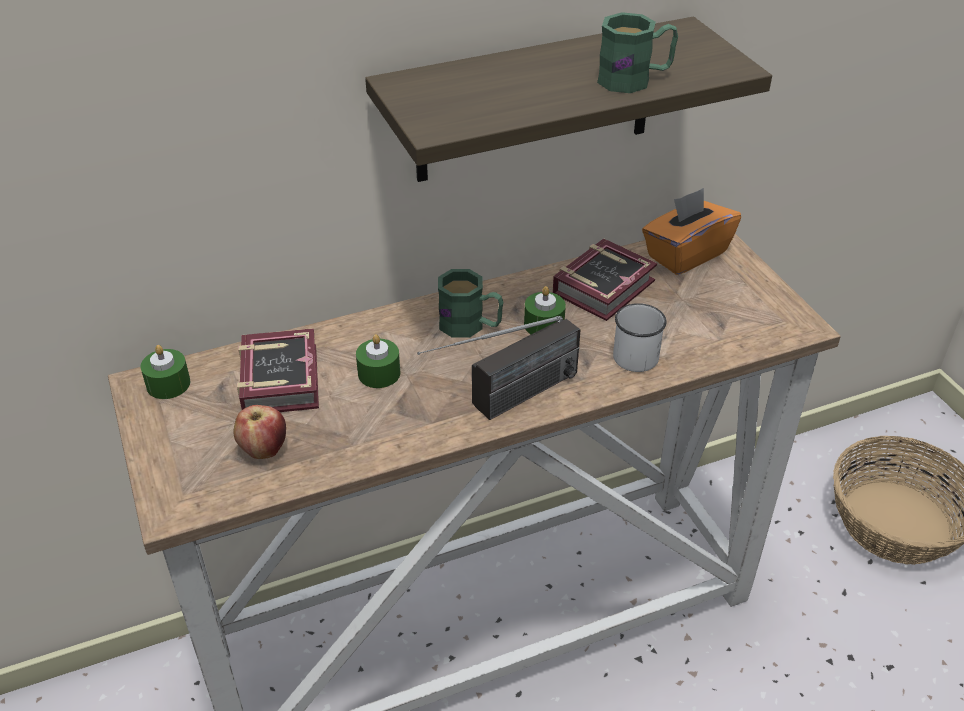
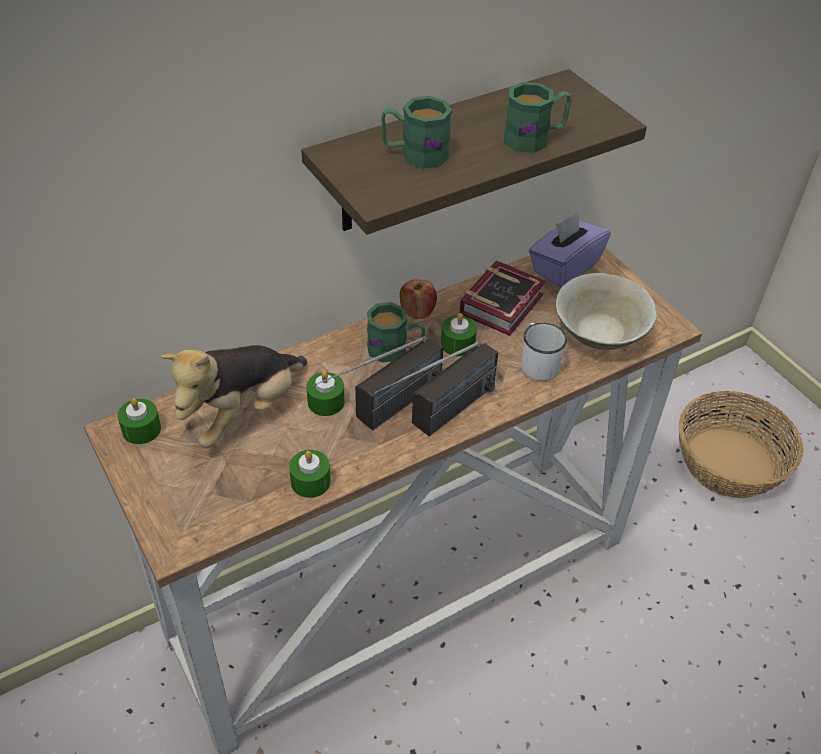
camera: 10 degrees left, 5 degrees up
(264, 449) = (242, 482): apple -> apple (417, 313)
(283, 377) = (243, 413): book -> plush toy
(341, 455) = (310, 481): none -> green candle
(440, 392) = (382, 414): none -> radio
(491, 88) = (414, 154): none -> green mug
(686, 254) = (564, 267): orange tissue box -> purple tissue box
(713, 328) = (599, 334): none -> beige bowl

